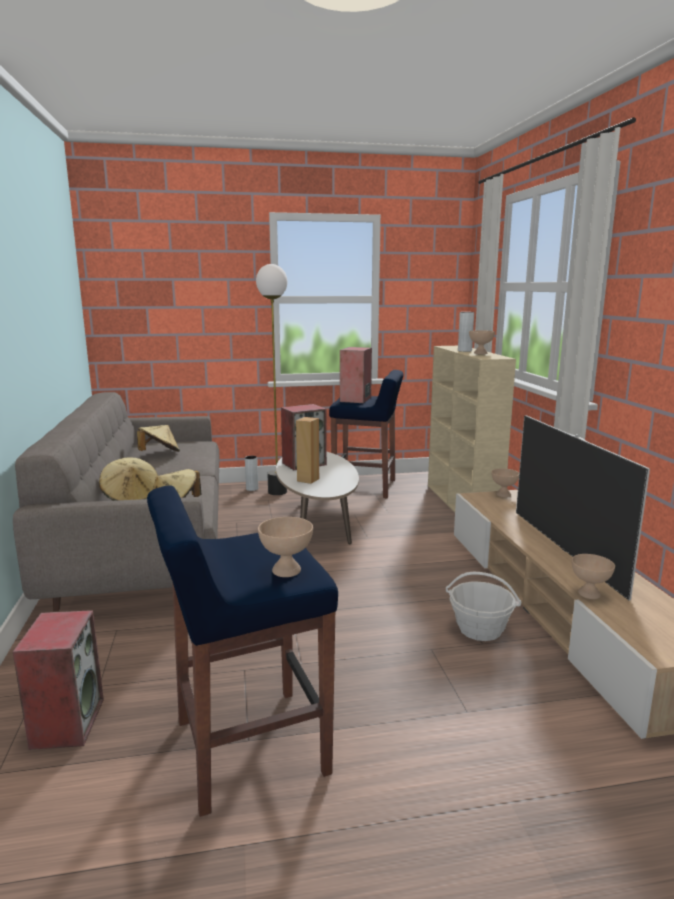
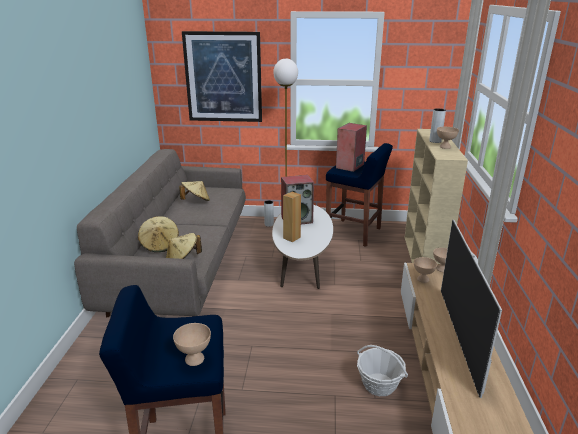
camera: 15 degrees right, 10 degrees up
(67, 722) = (88, 405): speaker -> none
(183, 295) = (223, 77): none -> picture
(590, 594) = (452, 385): beige bowl -> beige bowl (423, 279)

